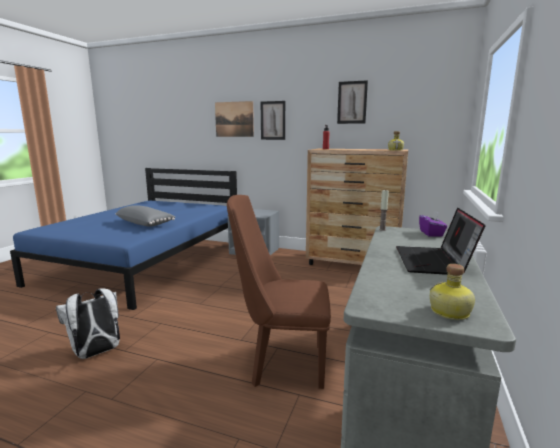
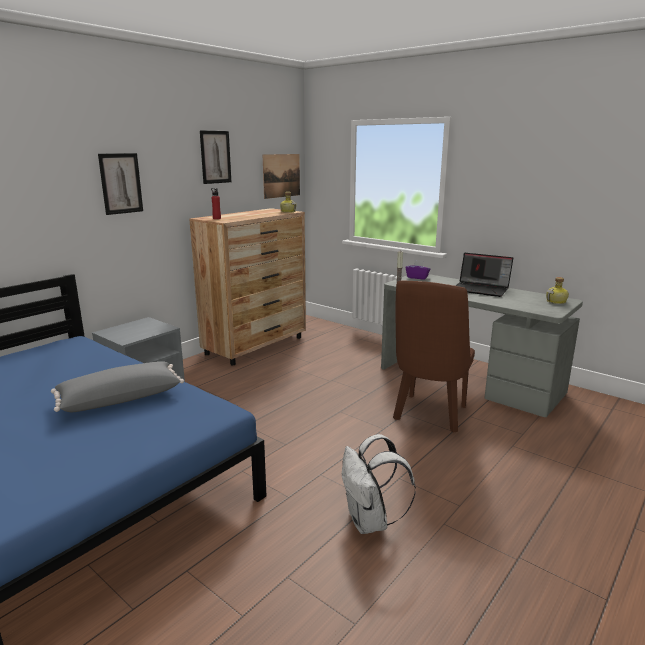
camera: 70 degrees left, 5 degrees up
(234, 119) = (52, 184): picture -> picture (281, 175)

